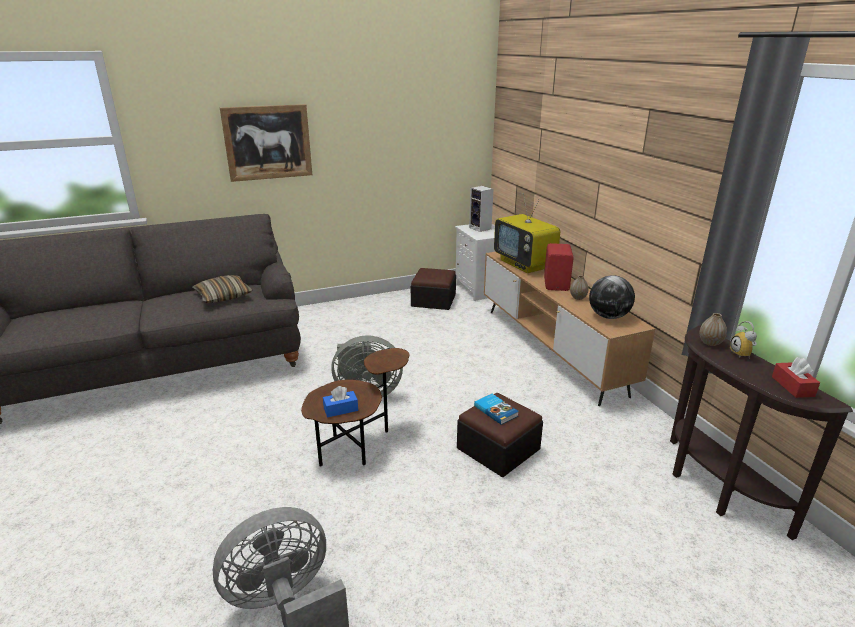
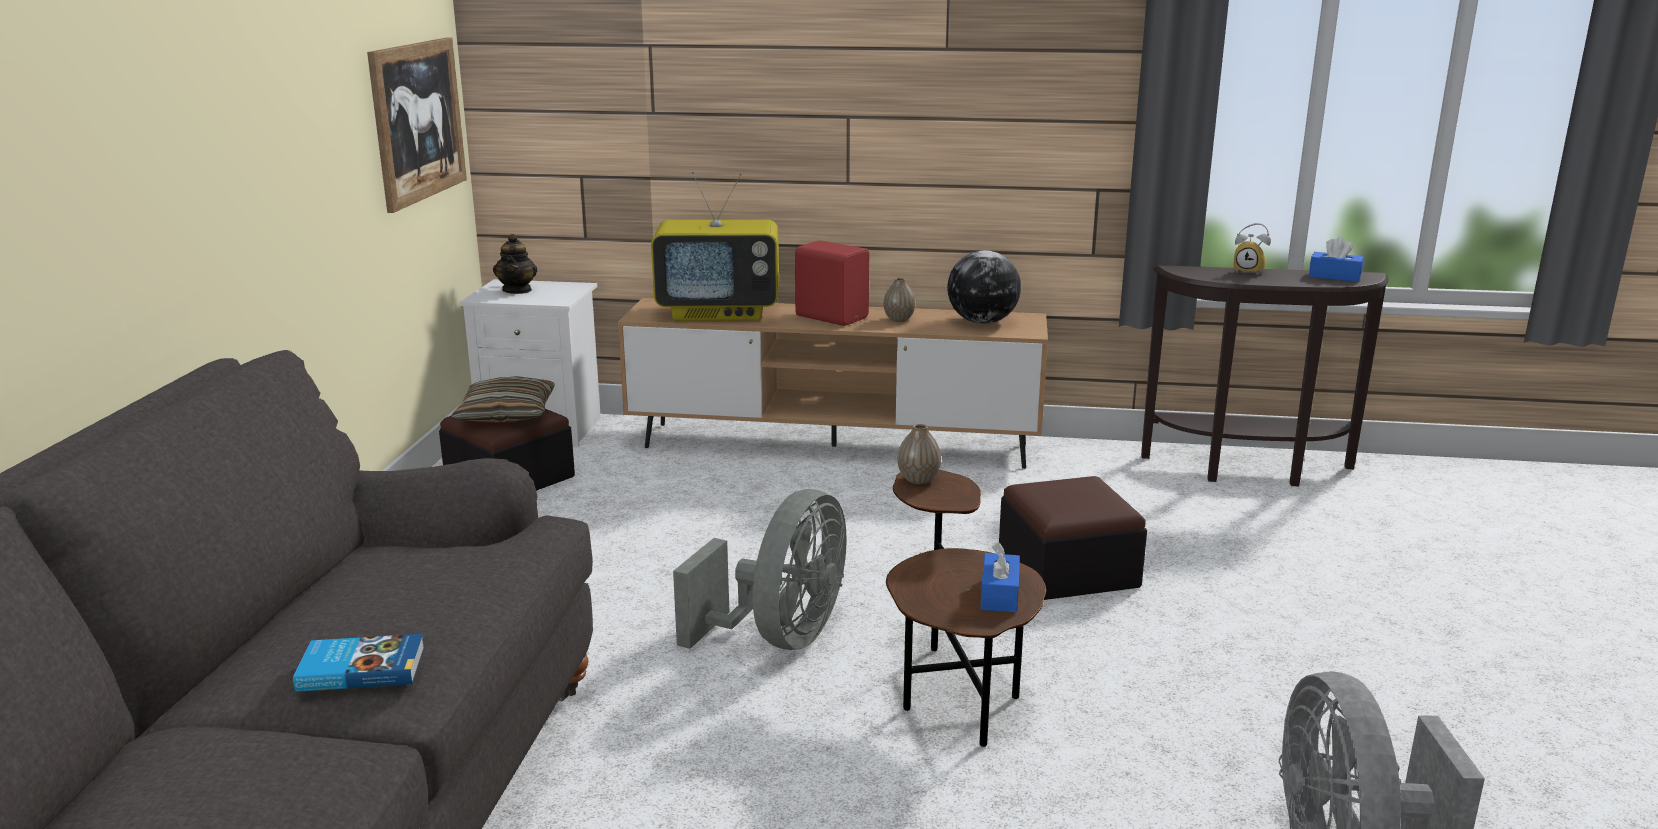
camera: 60 degrees left, 5 degrees down
(223, 296) = (418, 578): pillow -> pillow (507, 414)
(268, 142) = (140, 149): picture -> picture (418, 121)
(481, 228) = (517, 290): speaker -> teapot
(496, 410) = (1066, 497): book -> book (361, 668)
(710, 343) = (1210, 274): vase -> vase (918, 480)
(792, 386) = (1334, 276): red tissue box -> blue tissue box

